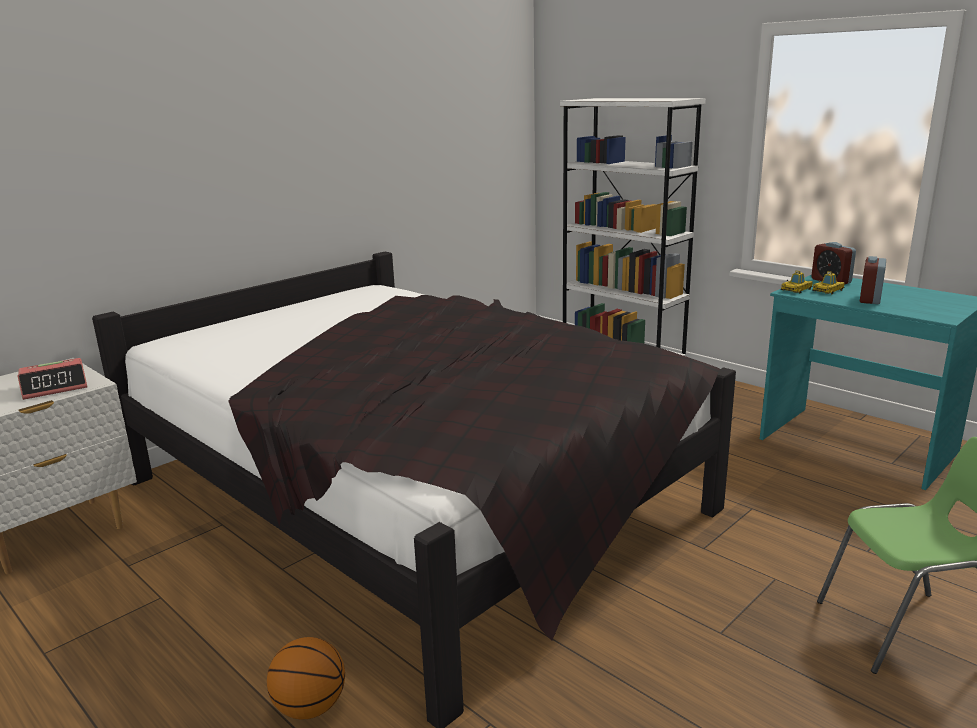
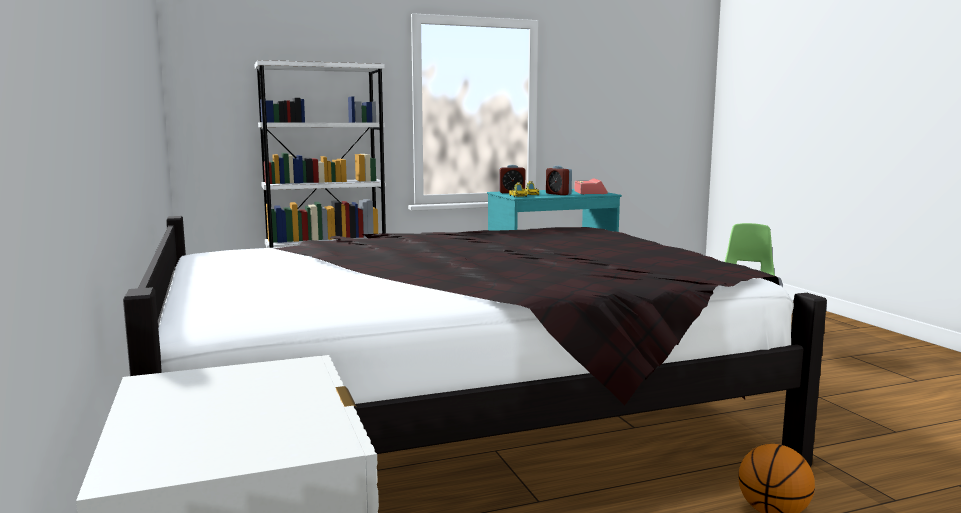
camera: 65 degrees left, 10 degrees down
(55, 387) = (273, 385): alarm clock -> alarm clock (590, 193)

